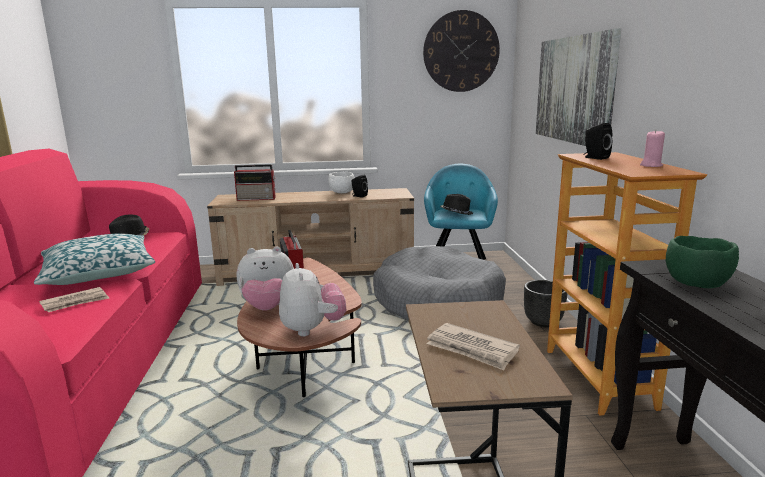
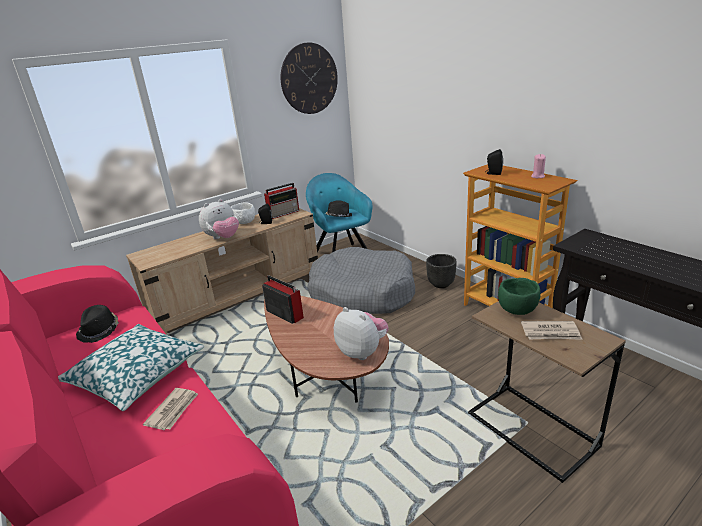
camera: 30 degrees left, 10 degrees up
(257, 198) = (177, 249): radio -> radio (284, 213)
(267, 307) = (304, 347): plush toy -> plush toy (223, 238)
(574, 89) = (433, 113): picture -> none
(697, 285) = (606, 252): green bowl -> green bowl (518, 310)

